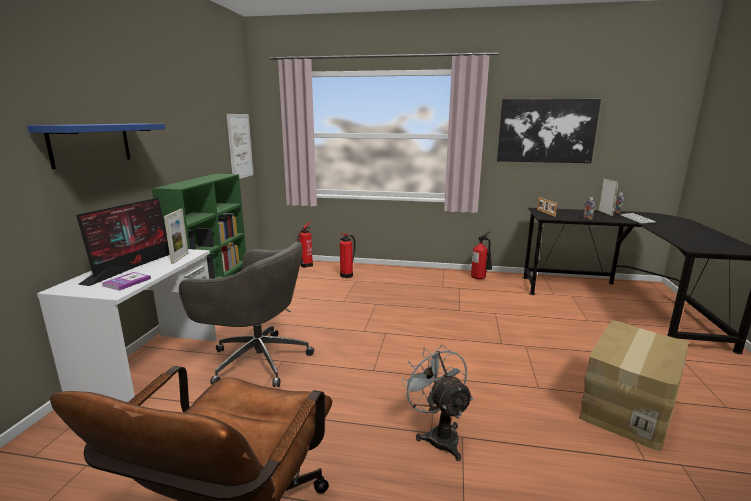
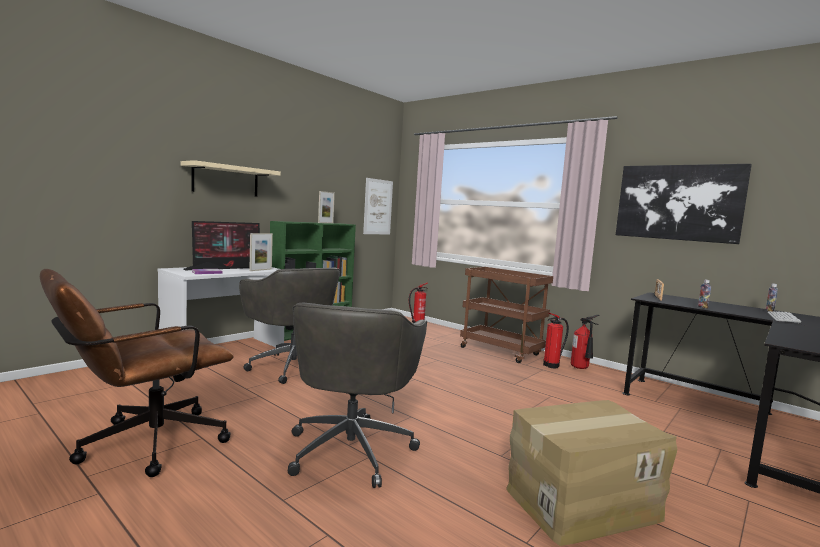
camera: 30 degrees right, 10 degrees down
(91, 144) = (226, 180): blue shelf -> beige shelf
(347, 275) = (443, 337): fire extinguisher -> fire extinguisher (552, 365)
(410, 278) = (502, 352): none -> brown cart
(438, 435) = (351, 448): grey fan -> grey office chair
(605, 213) = (748, 308): picture frame -> picture frame (325, 223)

